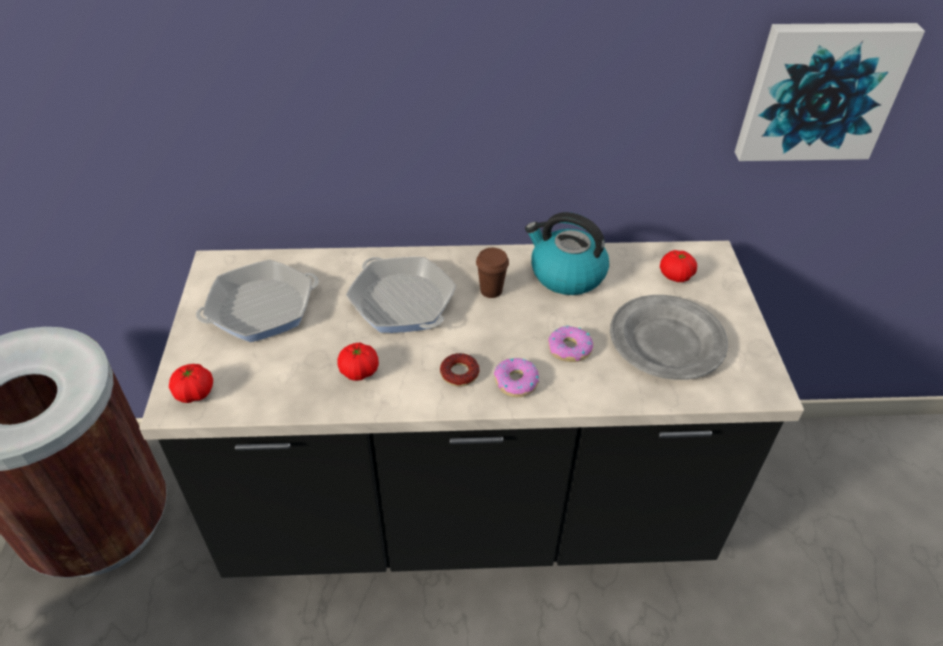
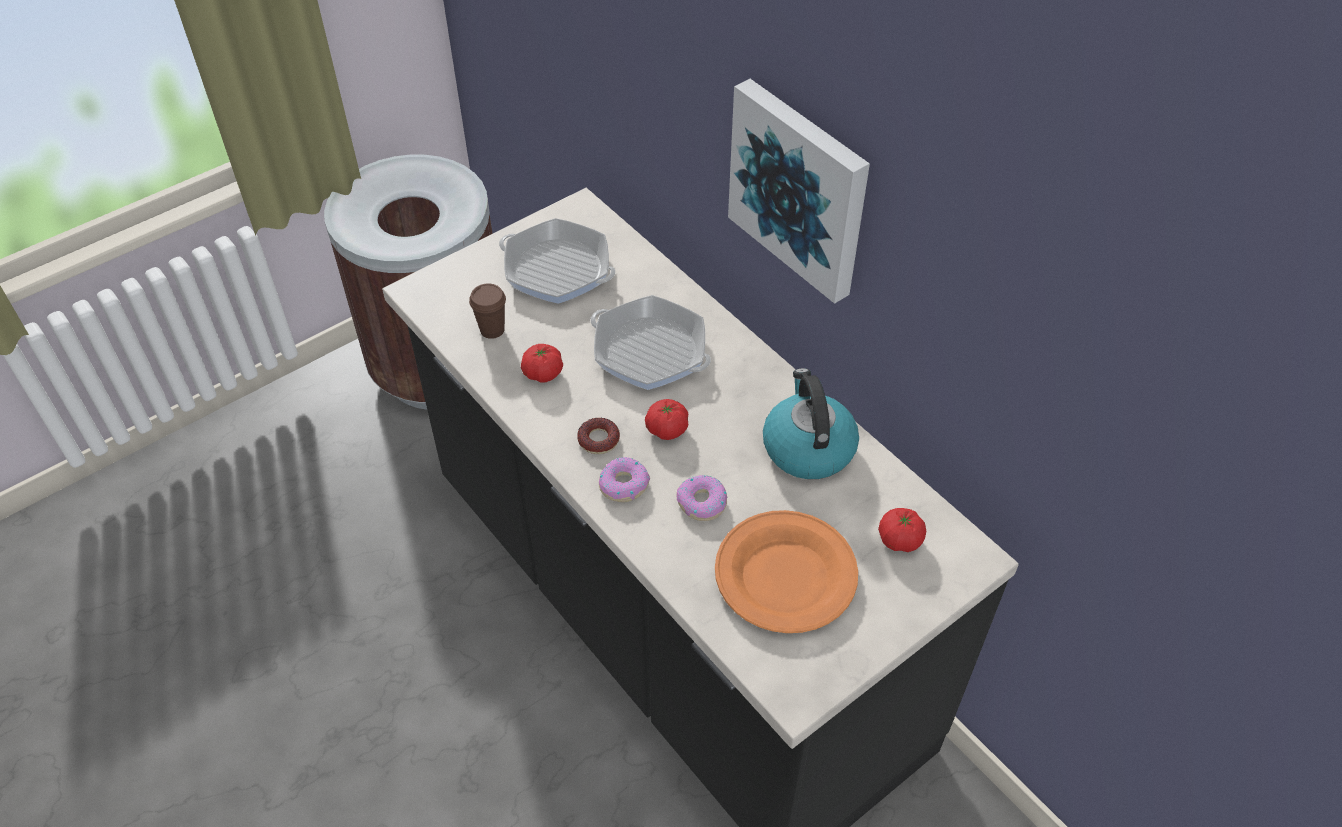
camera: 55 degrees right, 5 degrees up
(194, 393) = (437, 293): tomato -> tomato (667, 429)
(402, 302) = (650, 351): frying pan -> frying pan turned 75 degrees counterclockwise
(491, 290) = (726, 403): brown cup -> brown cup (492, 330)
(667, 342) = (785, 577): grey plate -> orange plate
(820, 91) = (1144, 460): picture -> picture (800, 188)

